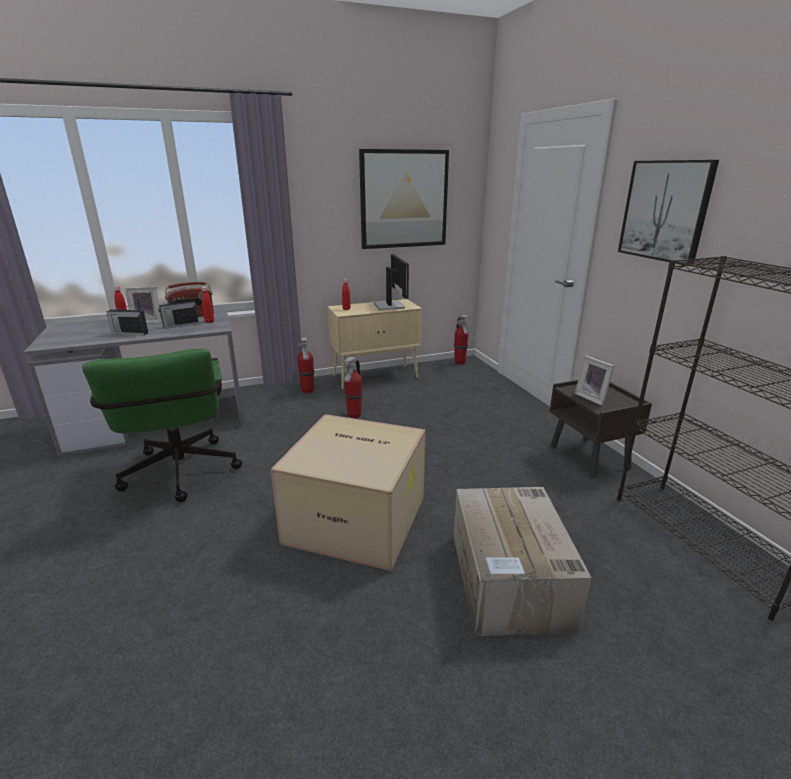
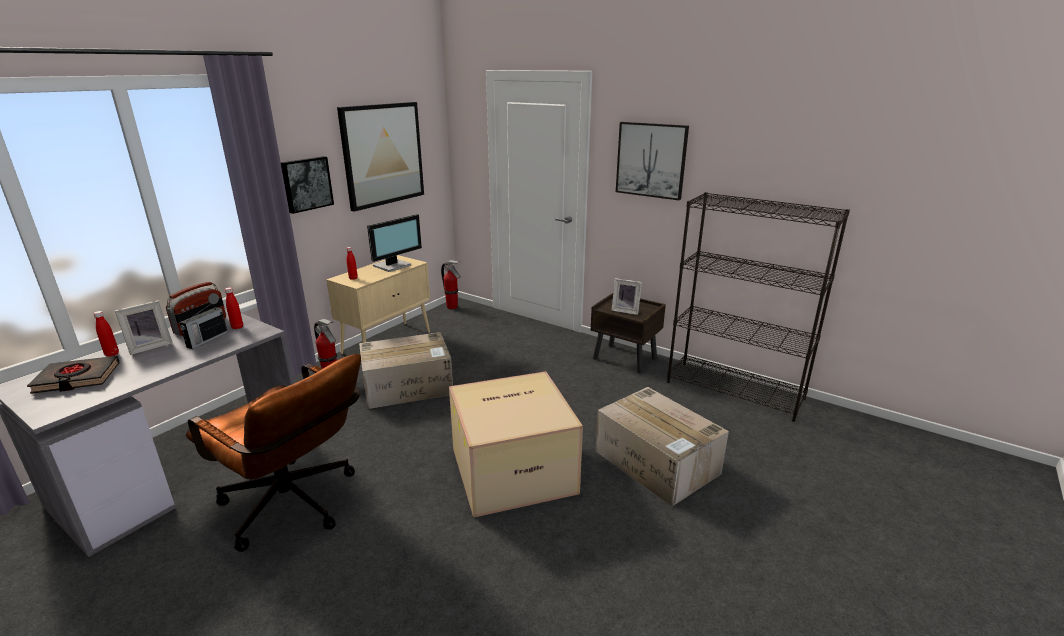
camera: 35 degrees left, 0 degrees up
(87, 330) = (77, 379): none -> black book
(129, 333) = (154, 366): radio -> none
(181, 476) = (296, 508): green office chair -> brown office chair
(319, 217) = (306, 184): none -> picture
(354, 415) = (409, 386): fire extinguisher -> cardboard box
(390, 306) = (393, 266): monitor -> monitor turned 90 degrees clockwise

